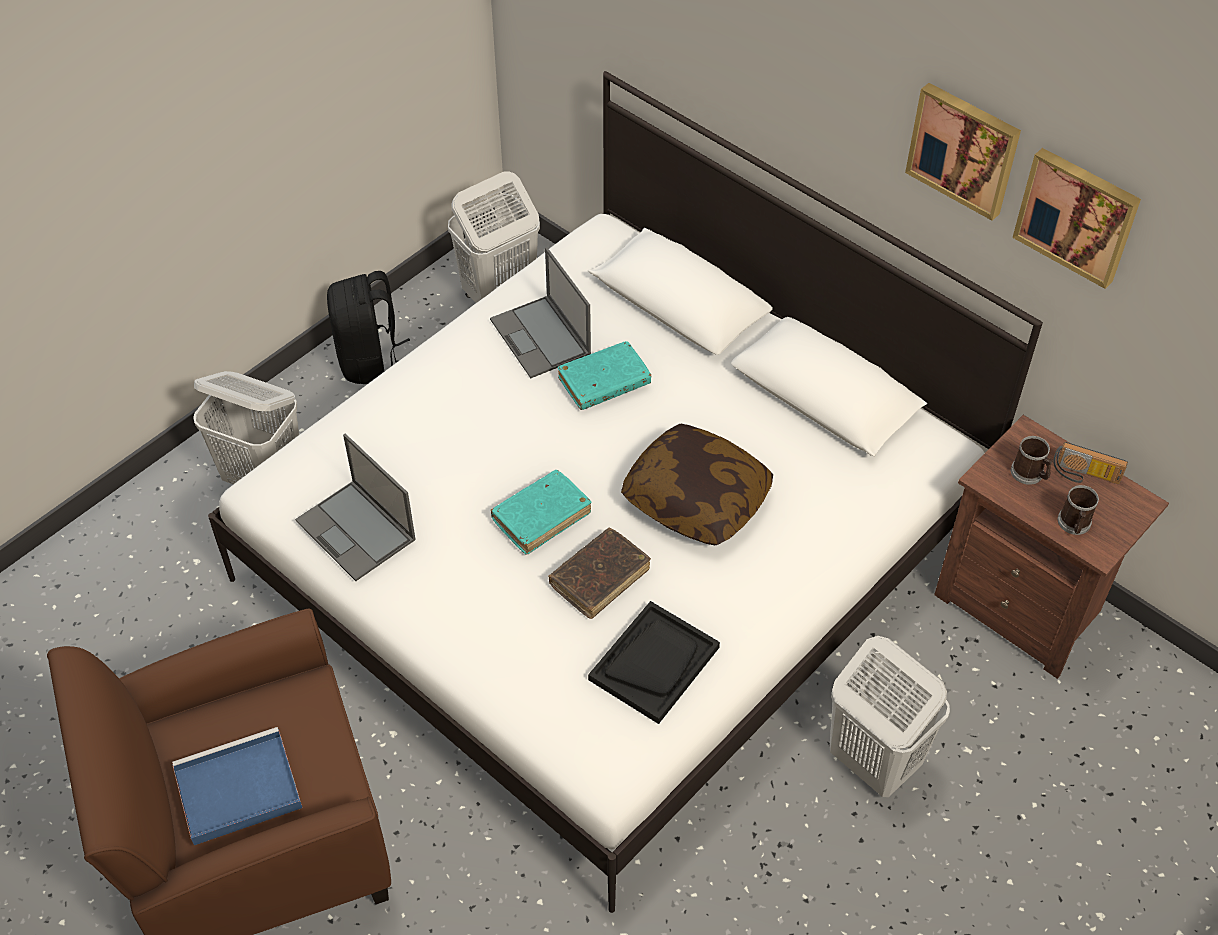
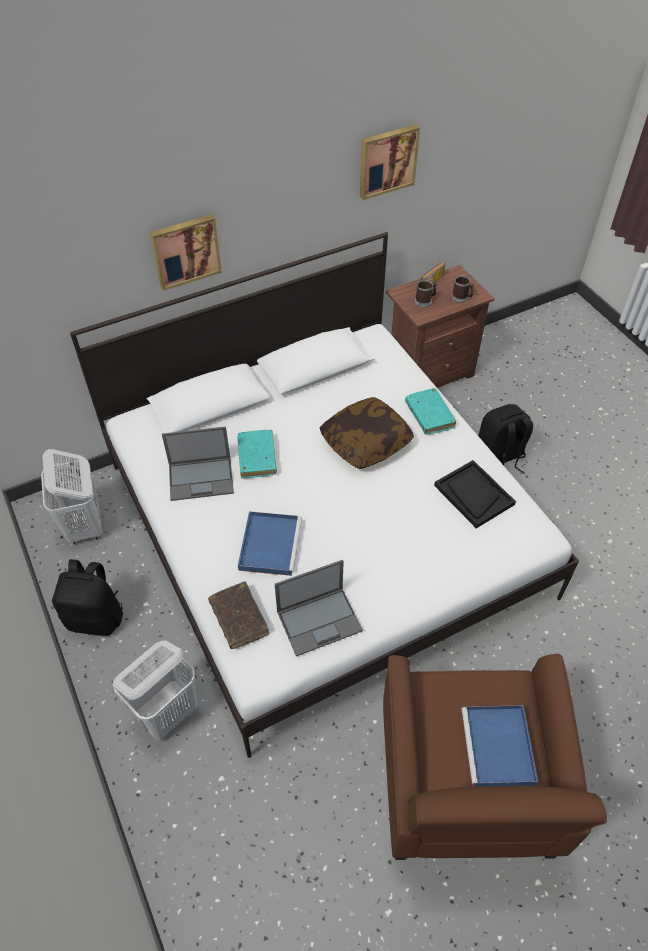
camera: 70 degrees left, 0 degrees up
(459, 441) = (269, 544): none -> blue tray
(541, 517) = (349, 517): turquoise book -> turquoise book (429, 415)
(599, 578) = (405, 502): brown book -> brown book (239, 619)
(872, 761) = (499, 459): white laundry basket -> black backpack
(964, 149) = (320, 176): picture -> picture (185, 251)

